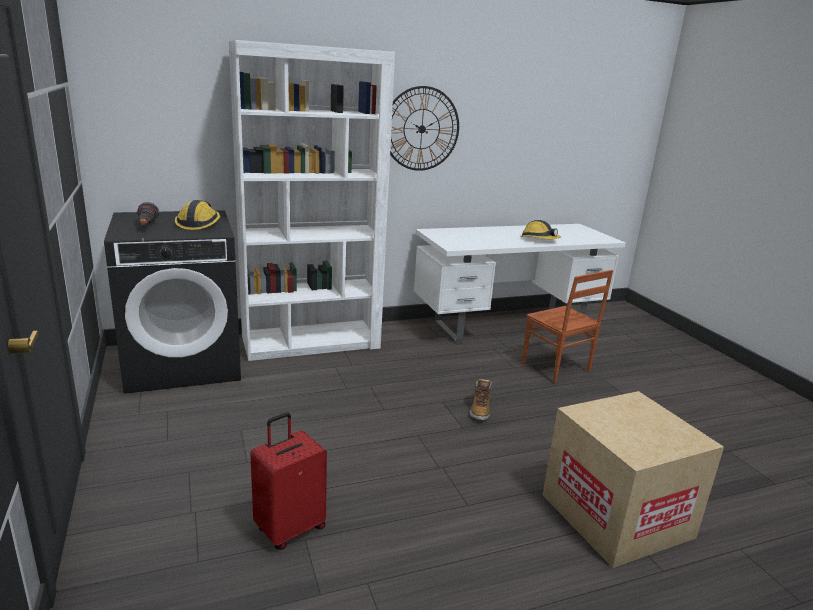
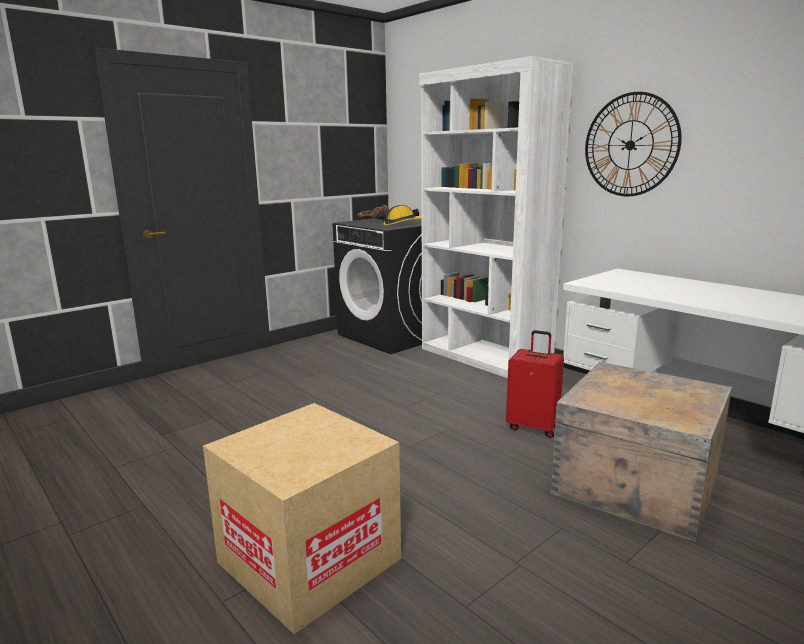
camera: 70 degrees right, 5 degrees down
(290, 528) = (222, 411): red suitcase -> red suitcase (533, 427)
(480, 410) = (452, 449): boot -> none
(539, 240) = (734, 304): hard hat -> none
(556, 368) = (633, 484): brown chair -> crate

